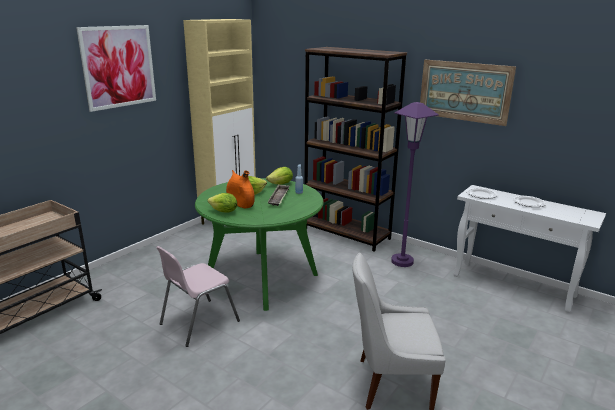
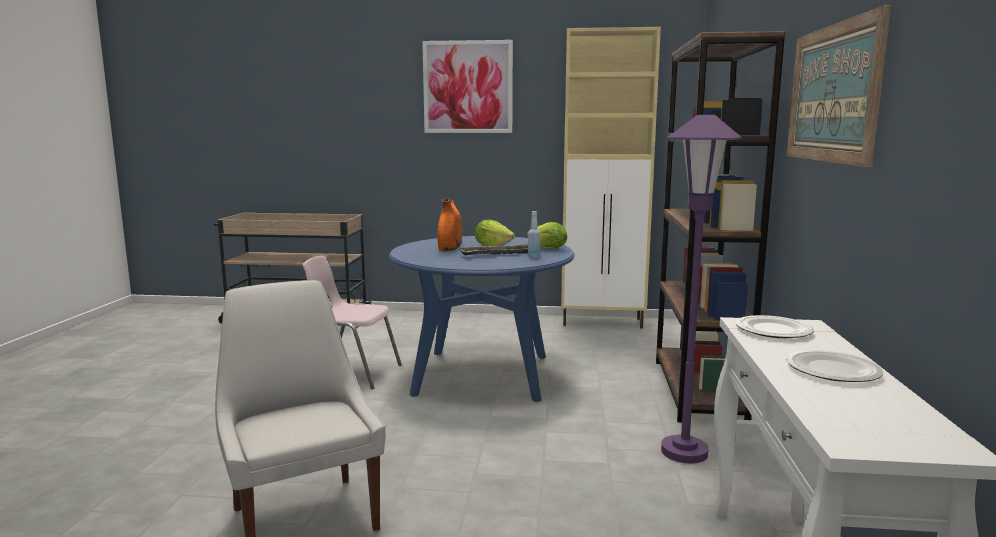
camera: 60 degrees right, 10 degrees down
(224, 212) = (417, 248): lettuce -> none
(261, 278) = (482, 374): green dining table -> blue dining table

